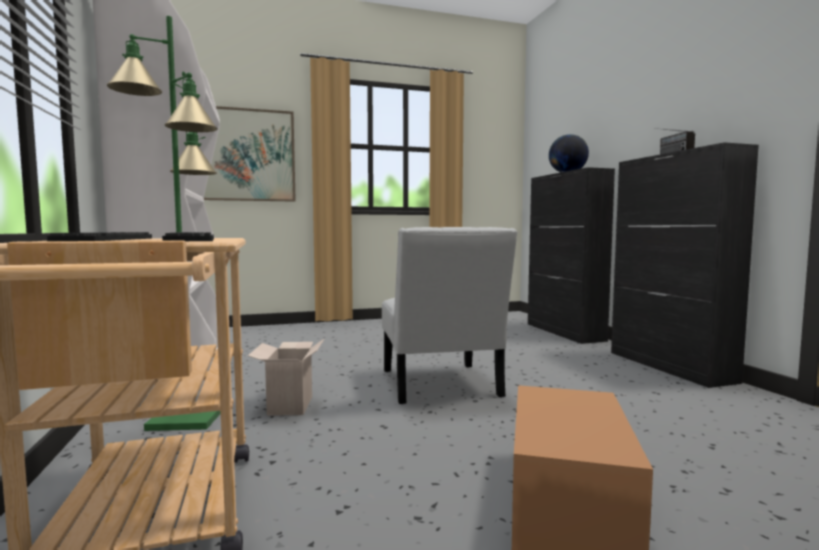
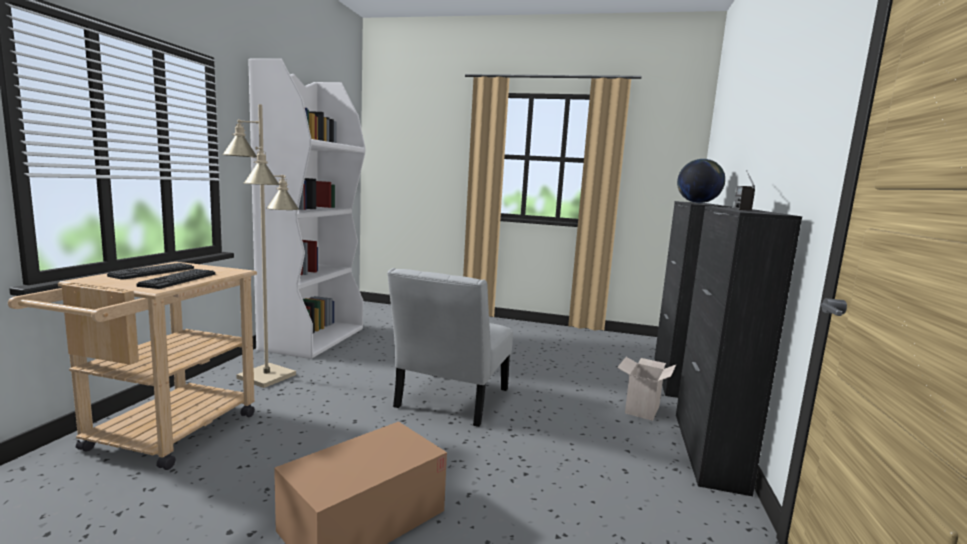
camera: 30 degrees right, 5 degrees up
(187, 418) = (266, 376): green floor lamp -> beige floor lamp
(248, 155) = (421, 165): picture -> none
(289, 405) = (329, 385): cardboard box -> cardboard box (641, 409)

